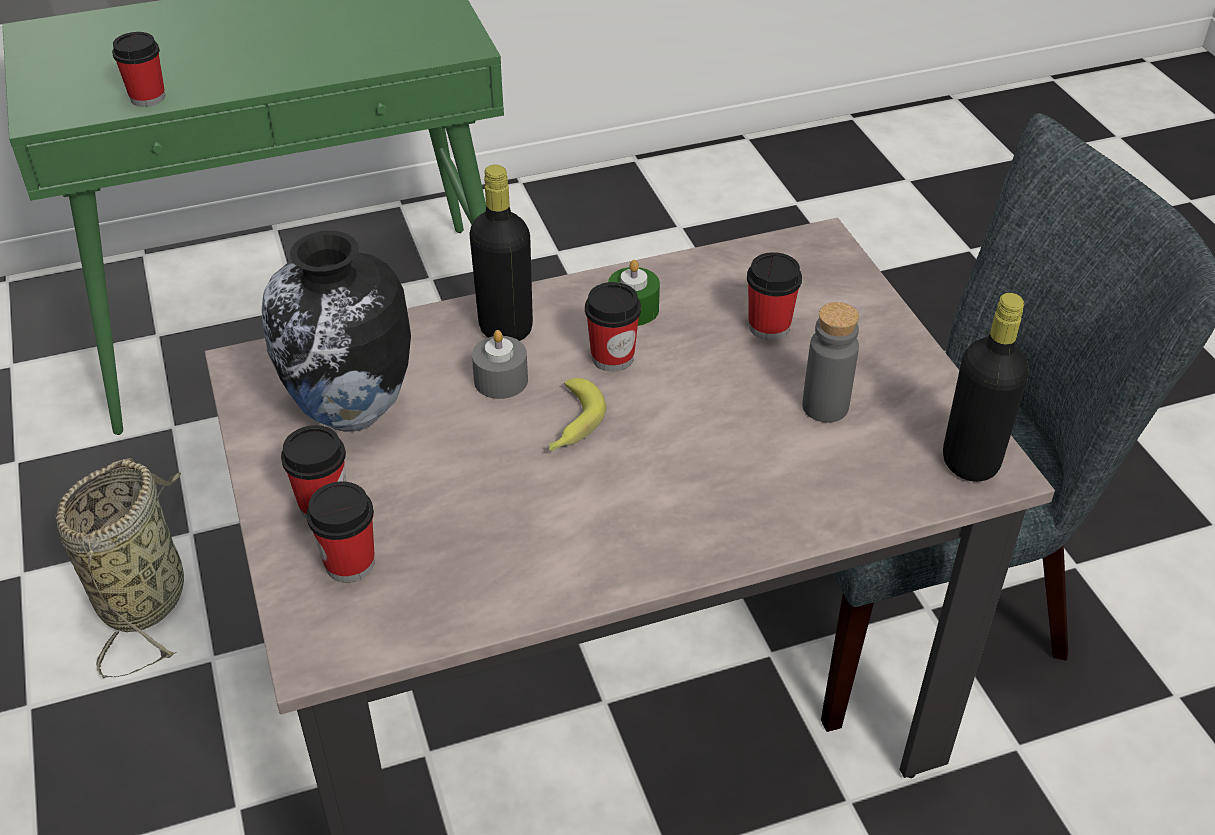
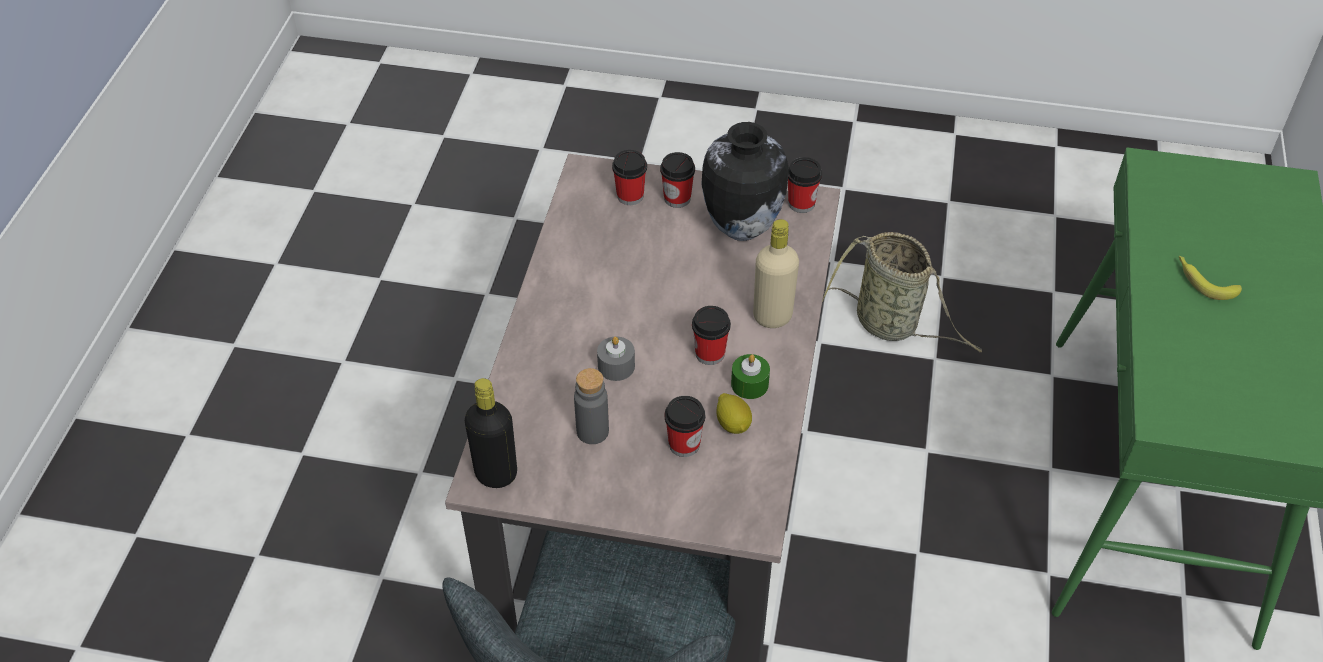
camera: 120 degrees right, 5 degrees up
(148, 98) = (1154, 219): cup -> cup (801, 203)
(501, 380) = (725, 296): grey candle -> grey candle (616, 366)
(505, 328) = (772, 316): black bottle -> beige bottle
(571, 425) = (665, 311): banana -> banana (1203, 281)
(704, 301) = (733, 424): none -> lemon

